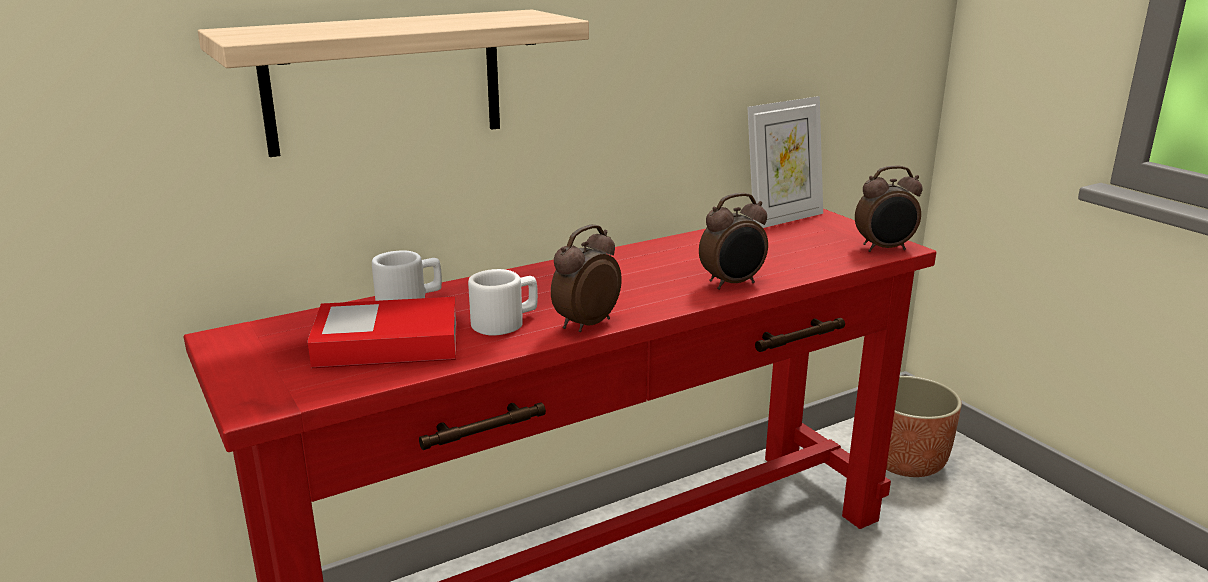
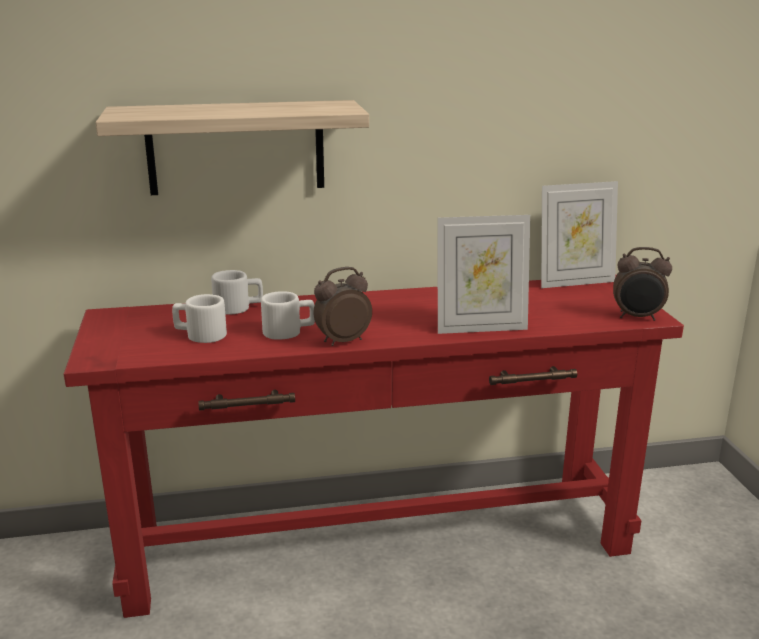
camera: 20 degrees right, 0 degrees up
(387, 345) = (200, 335): book -> white mug
(733, 284) = (480, 327): alarm clock -> picture frame
(906, 461) = (688, 512): planter -> none

